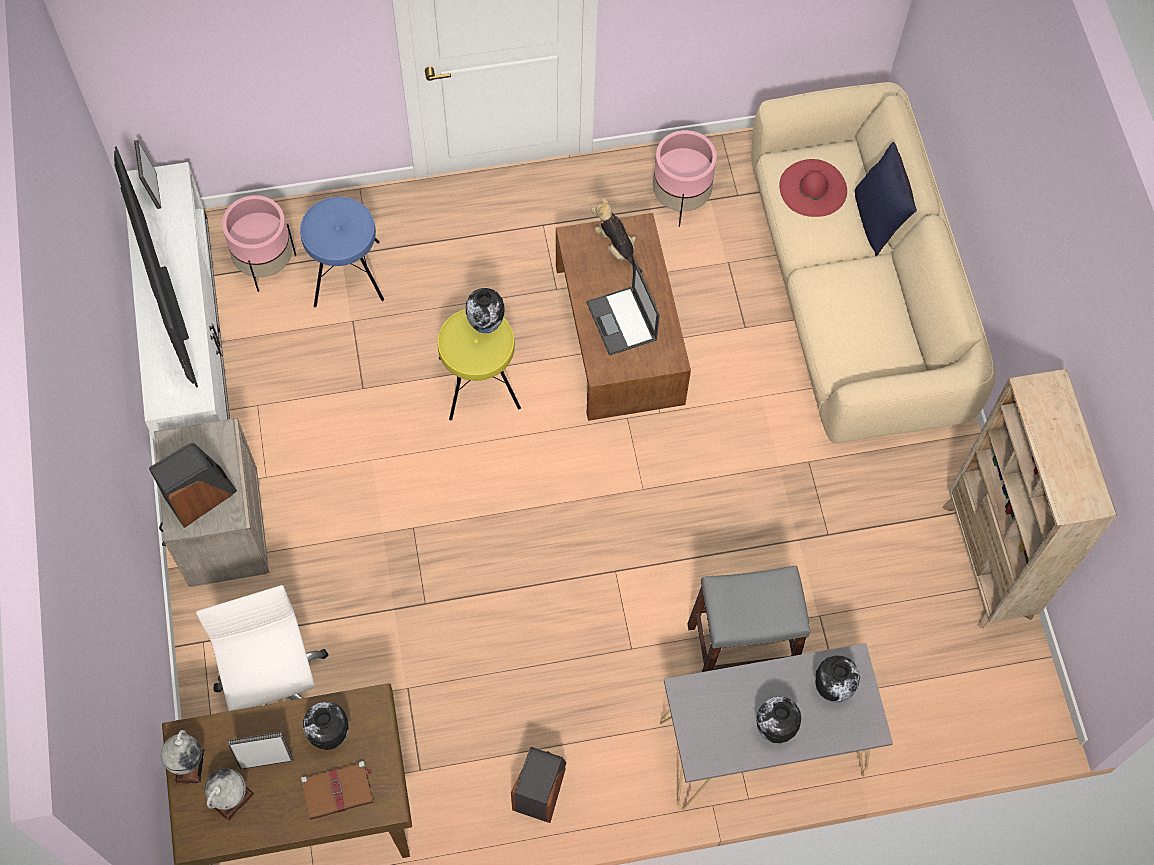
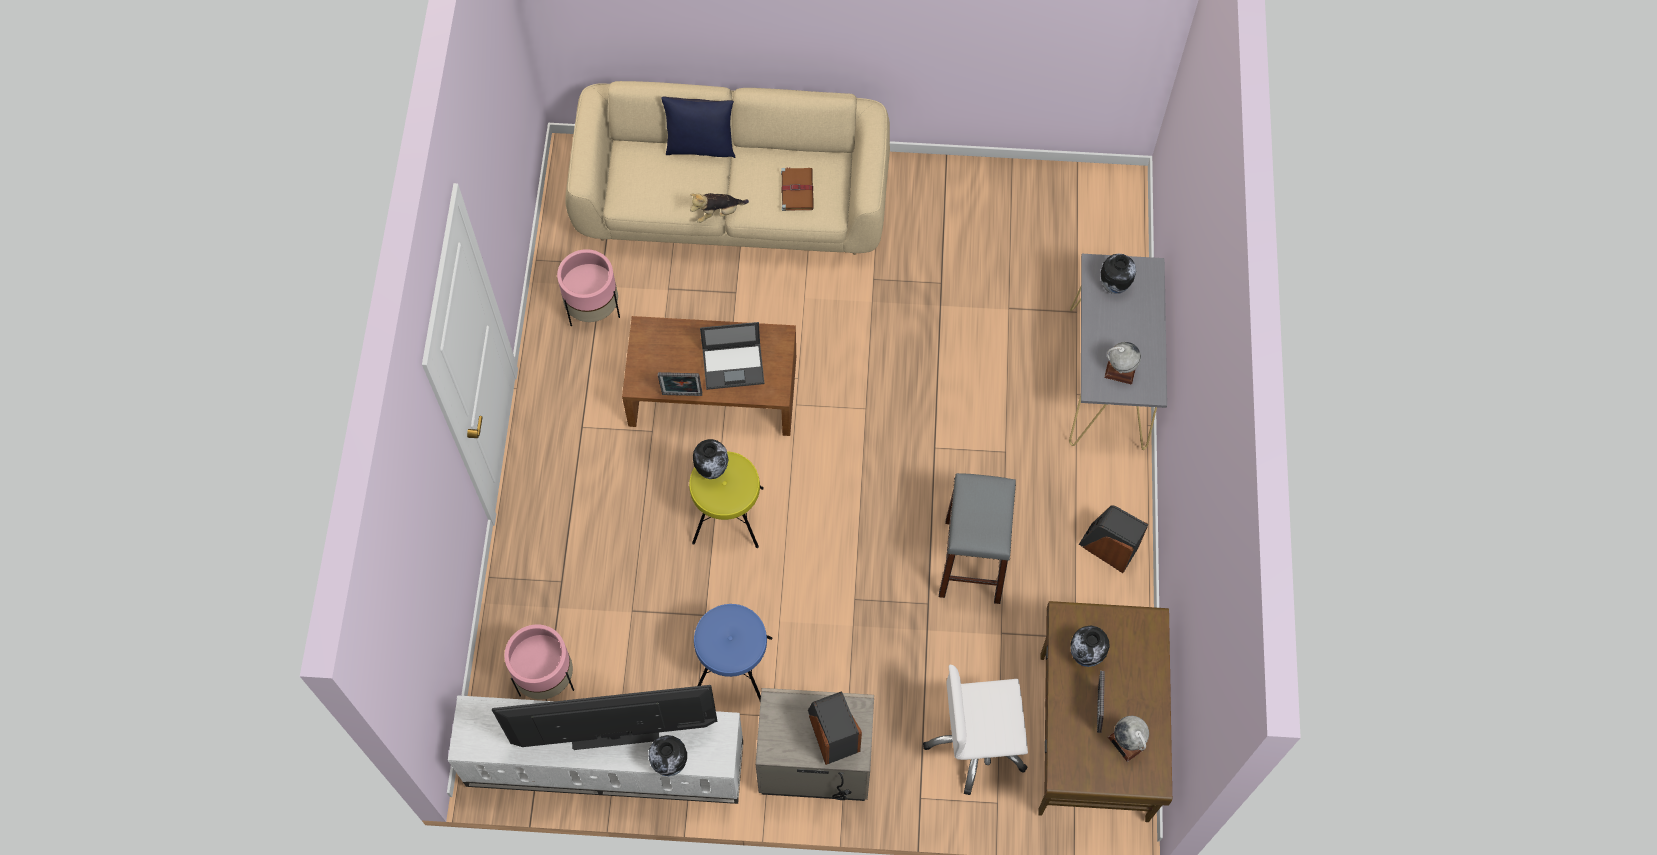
camera: 75 degrees left, 0 degrees up
(153, 191) = (481, 732): picture frame -> picture frame (682, 396)
(189, 764) = (1089, 773): globe -> globe (1119, 372)
(338, 790) = (1134, 657): brown book -> brown book (797, 189)
(346, 274) = (580, 607): blue stool -> blue stool (734, 665)
(616, 247) = (658, 352): plush toy -> plush toy (717, 213)
(741, 651) = (1025, 372): grey stool -> grey stool (972, 561)
(773, 729) = (1138, 334): vase -> vase (670, 764)
(813, 188) = (655, 184): red hat -> none
(987, 562) = (991, 180): beige bookcase -> none

